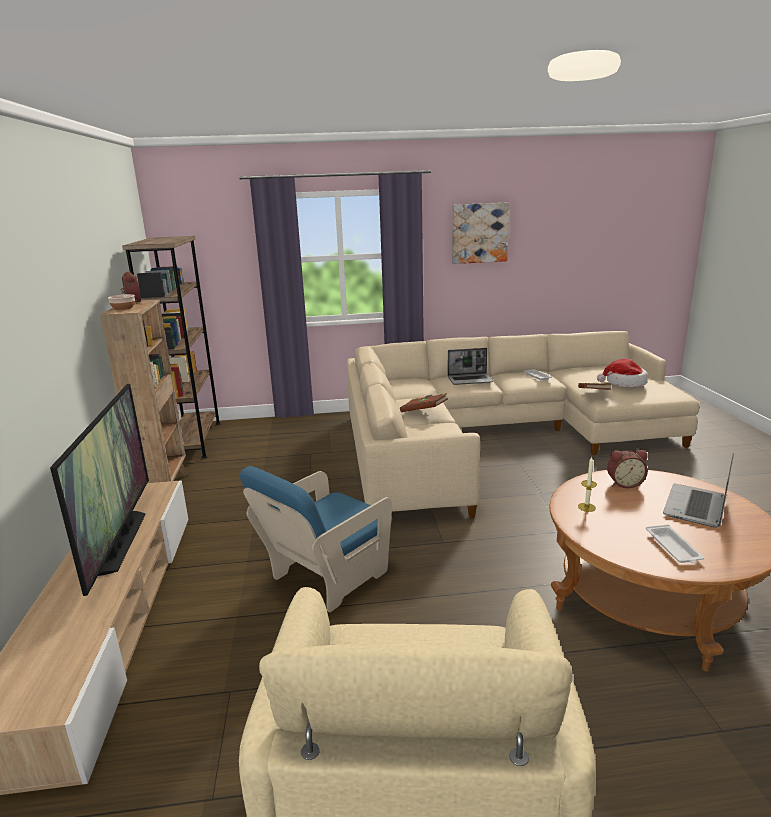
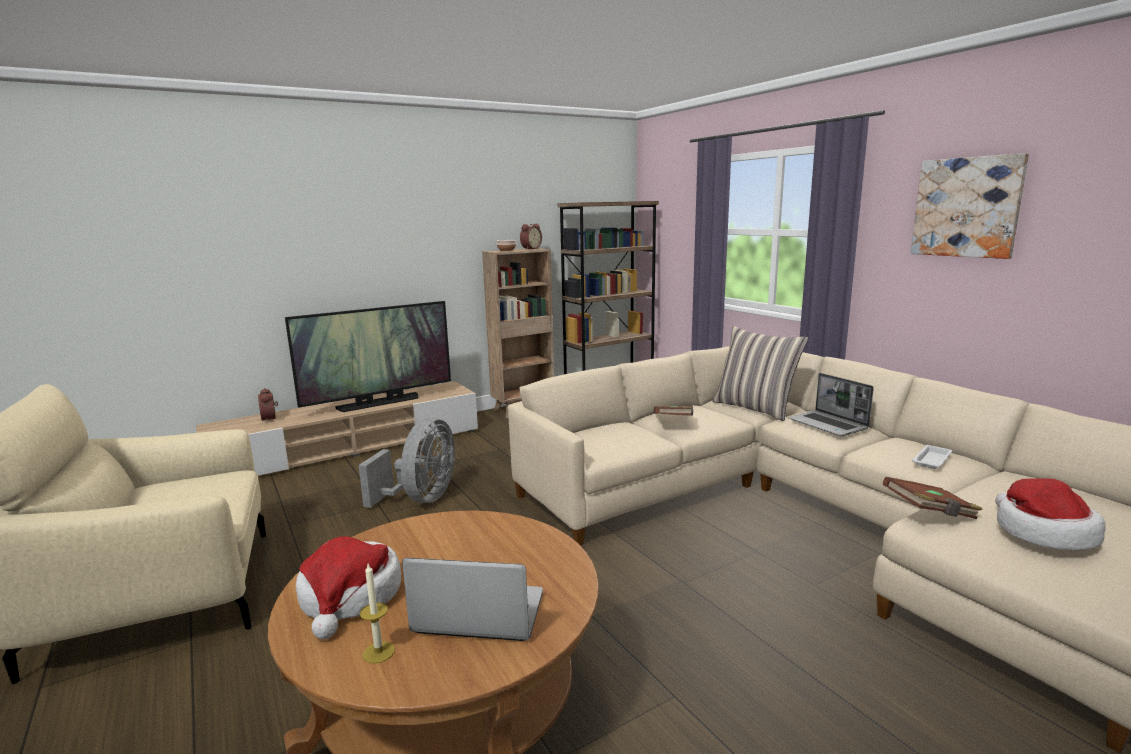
camera: 65 degrees right, 5 degrees down
(326, 579) = (421, 499): blue armchair -> grey fan
(417, 388) = (755, 408): none -> pillow
(586, 507) = (445, 532): candle -> candle (378, 652)
(624, 483) = (529, 552): alarm clock -> alarm clock (271, 418)
(673, 548) = (350, 597): white tray -> hat

